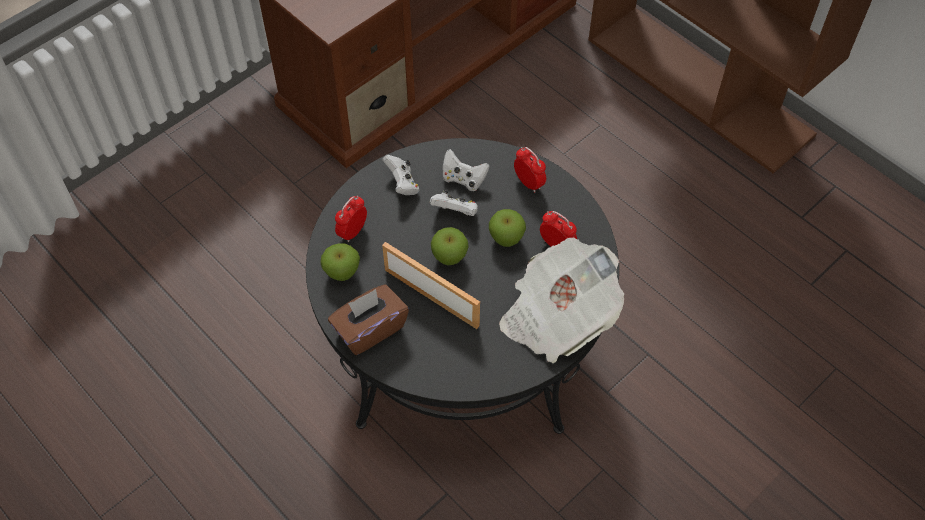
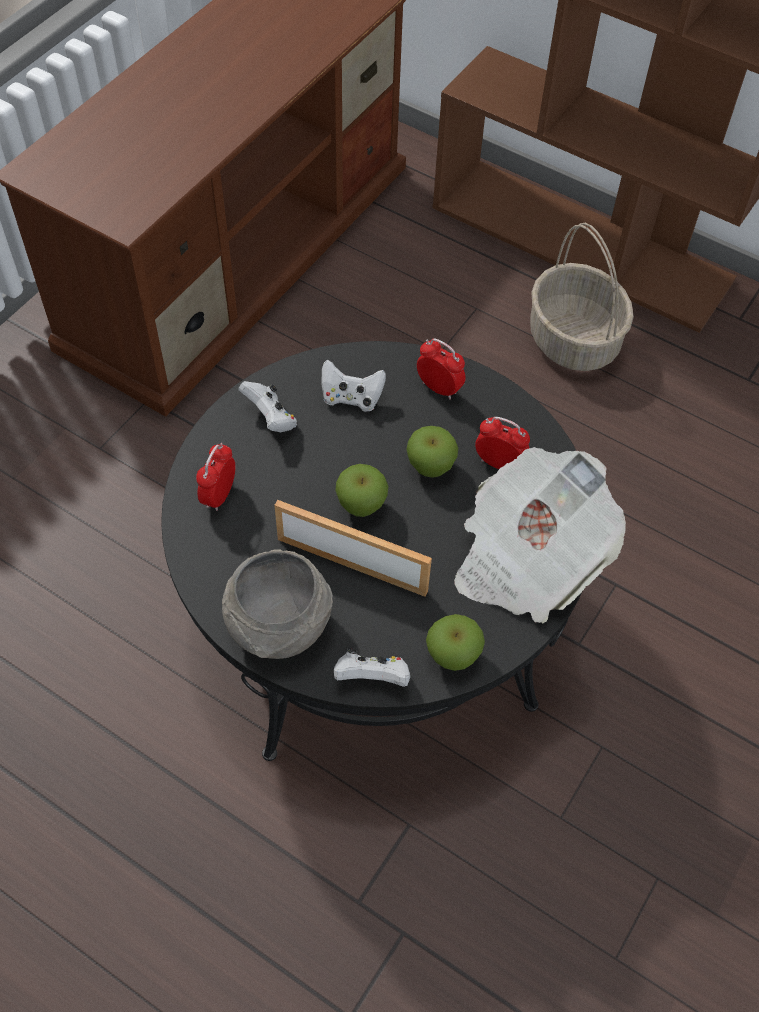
camera: 15 degrees left, 0 degrees up
(342, 272) = (219, 554): apple -> apple (453, 656)
(369, 329) = (278, 626): brown tissue box -> grey bowl
(455, 212) = (352, 443): white game controller -> white game controller (372, 678)
(671, 163) = (574, 340): none -> basket

